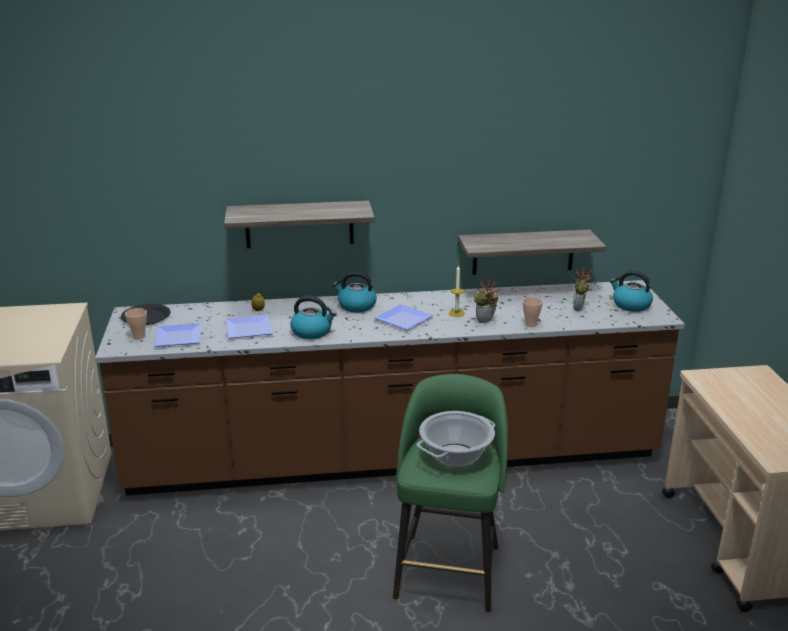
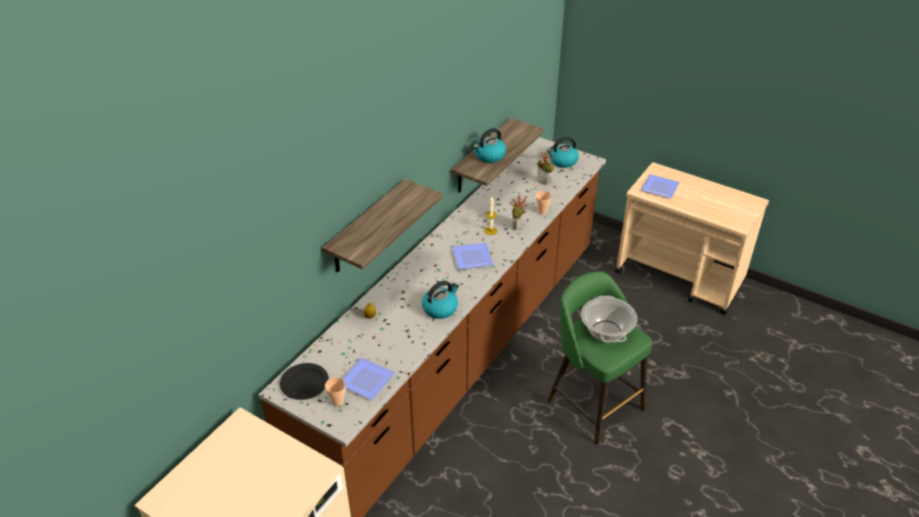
camera: 50 degrees left, 15 degrees up
(246, 328) = (395, 337): plate -> plate (658, 188)
(356, 306) = (424, 267): kettle -> kettle (489, 156)

